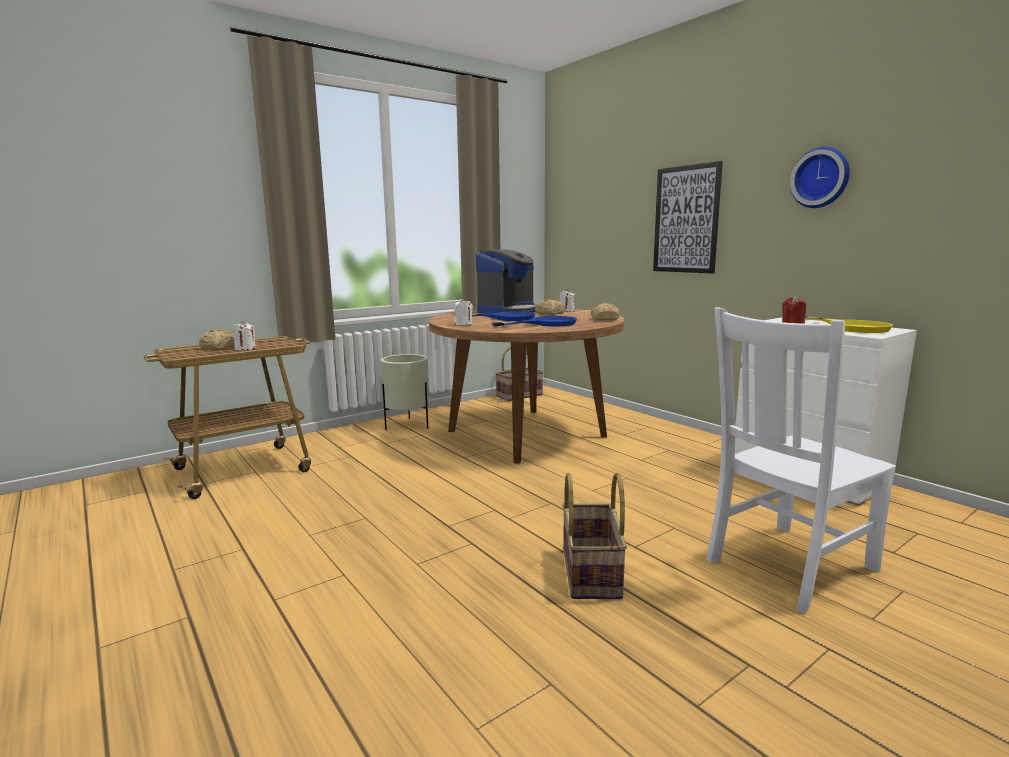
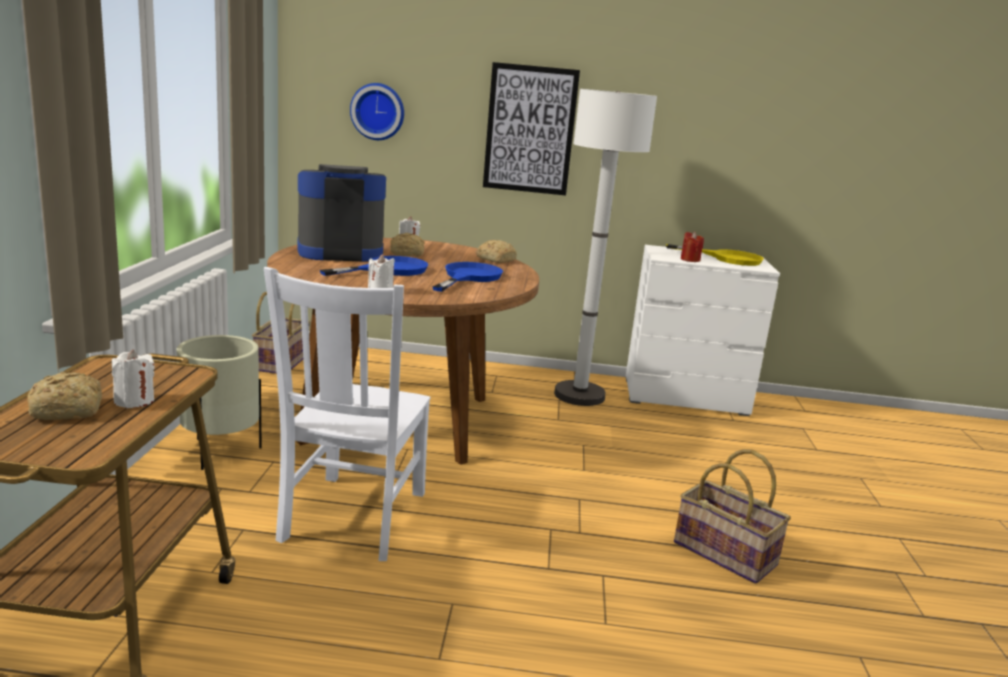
camera: 50 degrees left, 5 degrees up
(508, 311) = (340, 252): coffee machine -> coffee machine turned 90 degrees counterclockwise
(694, 451) = (579, 395): none -> white floor lamp
(787, 566) = (797, 486): white chair -> white chair (352, 518)
(821, 178) = (687, 109): wall clock -> wall clock (378, 111)

